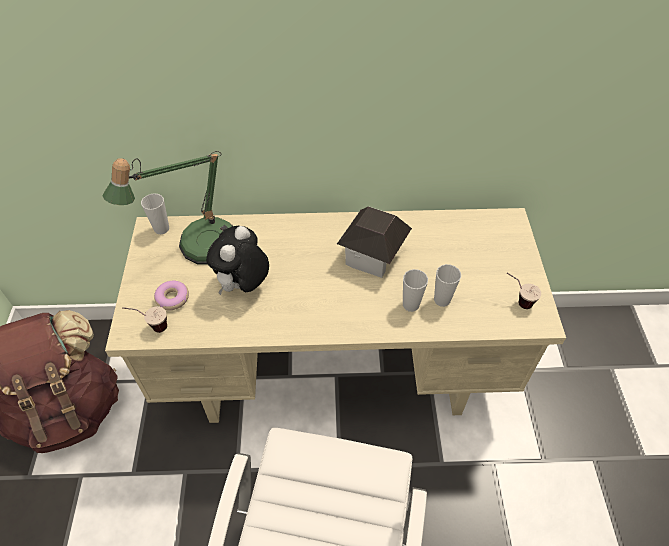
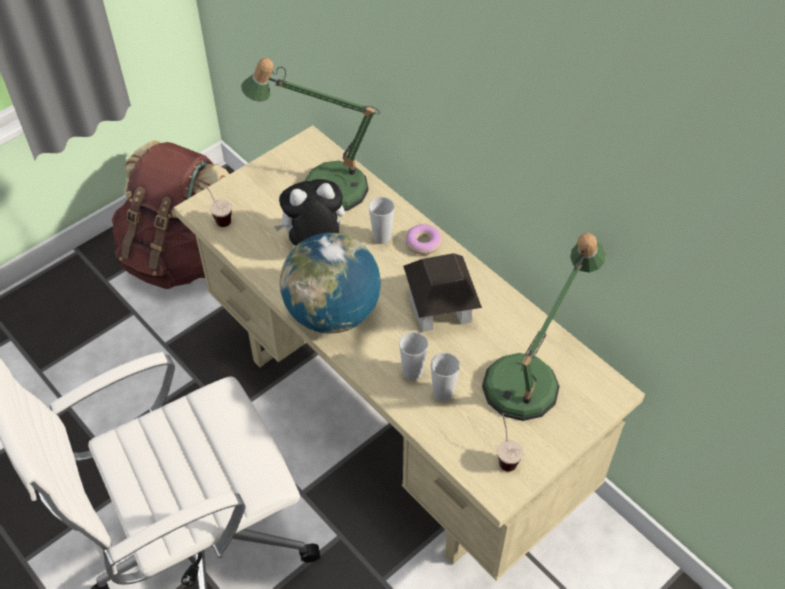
camera: 50 degrees right, 0 degrees up
(161, 229) = (317, 149): cup -> cup (382, 237)
(172, 298) = (257, 209): donut -> donut (423, 243)
(317, 316) = (332, 313): none -> globe
(468, 250) = (529, 378): none -> table lamp

